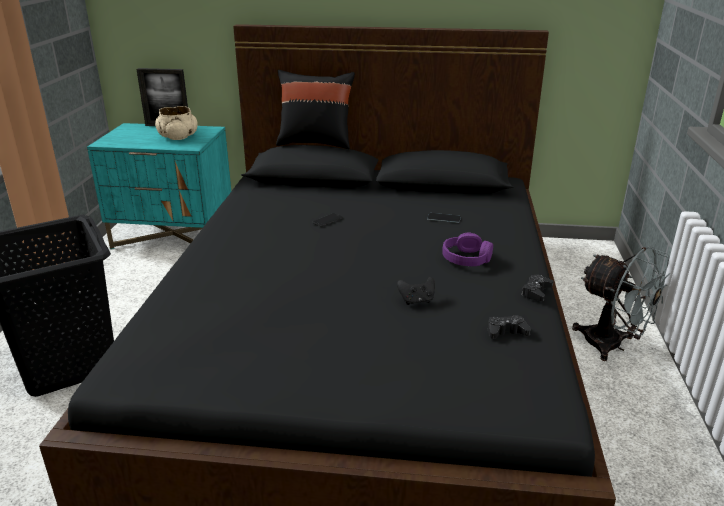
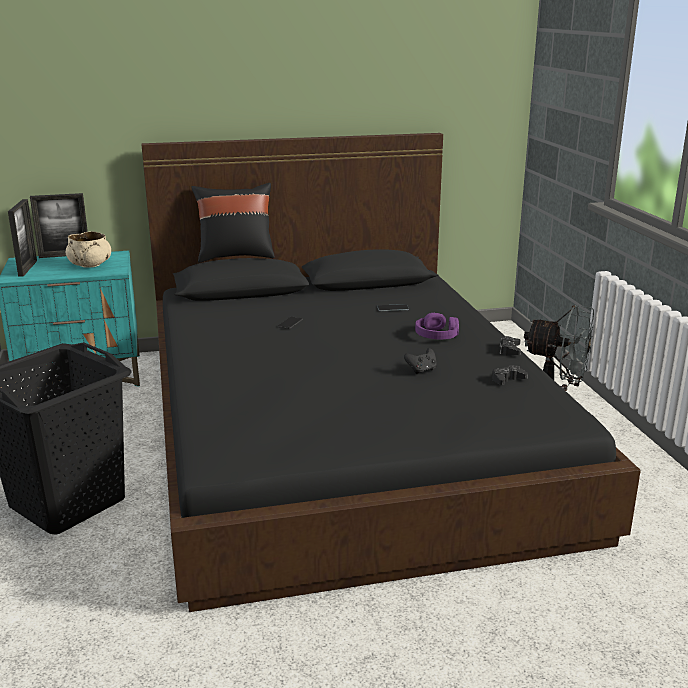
camera: 20 degrees left, 5 degrees down
(126, 135) = (27, 268): none -> picture frame

